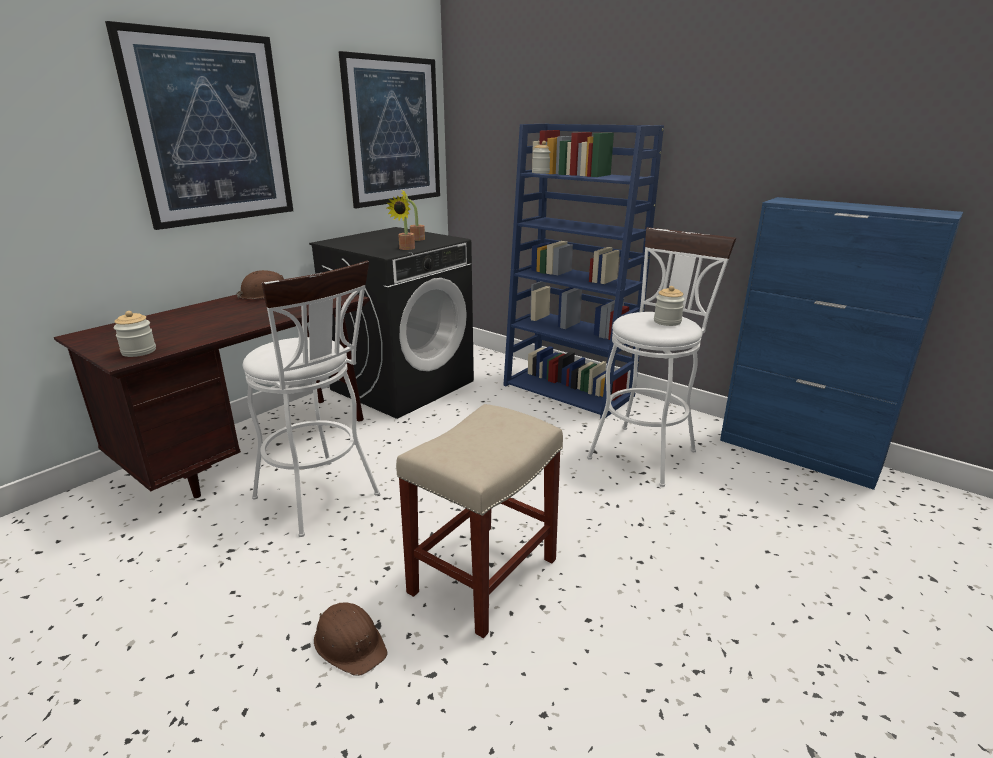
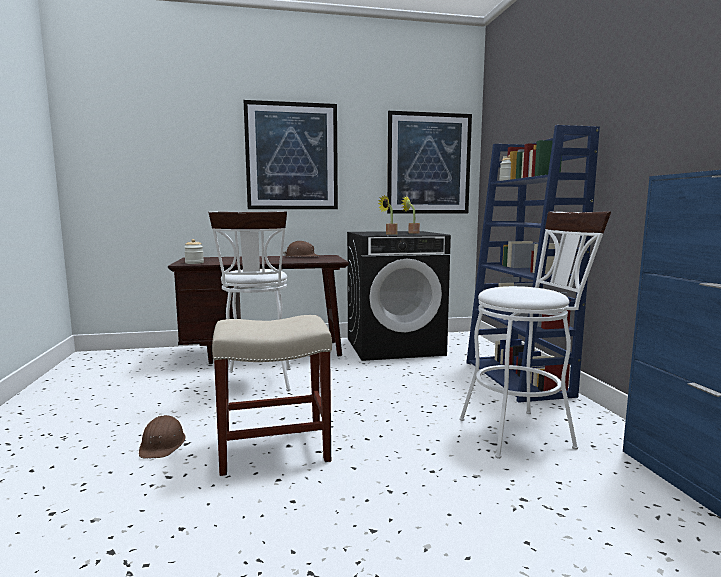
camera: 40 degrees right, 15 degrees down
(667, 322) = (528, 291): jar -> none

